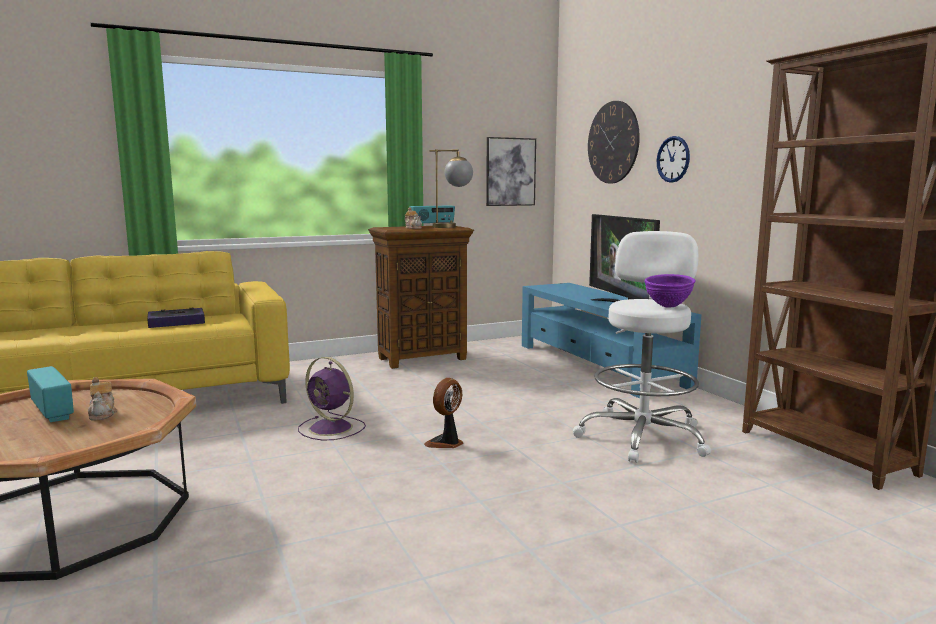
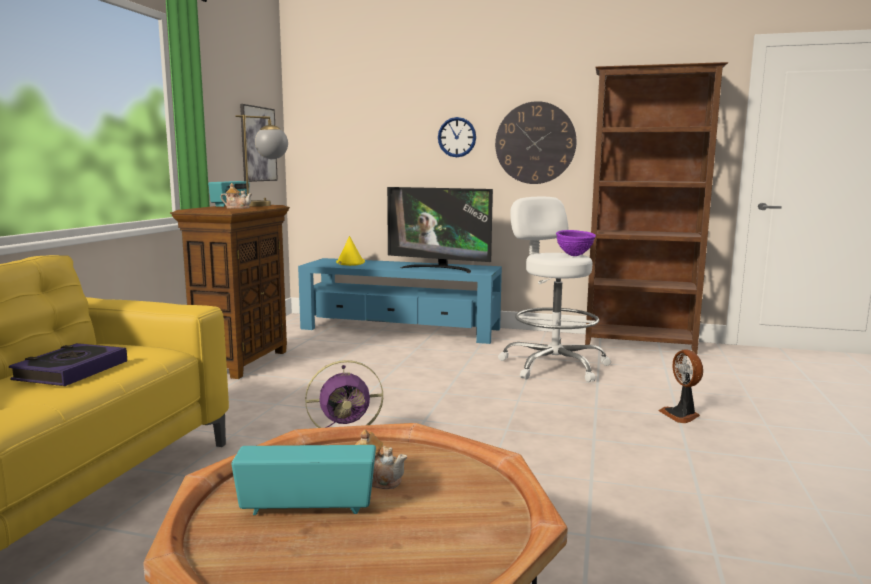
camera: 50 degrees left, 0 degrees up
(446, 443) = (467, 416): fan -> fan (681, 415)
(571, 289) = (350, 262): none -> yellow hat
(613, 142) = (376, 119): wall clock -> wall clock (535, 143)

